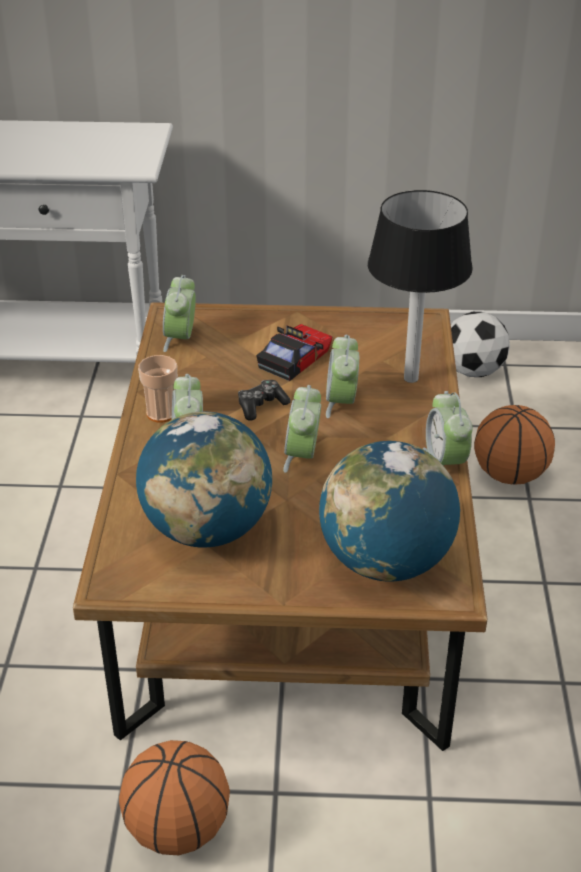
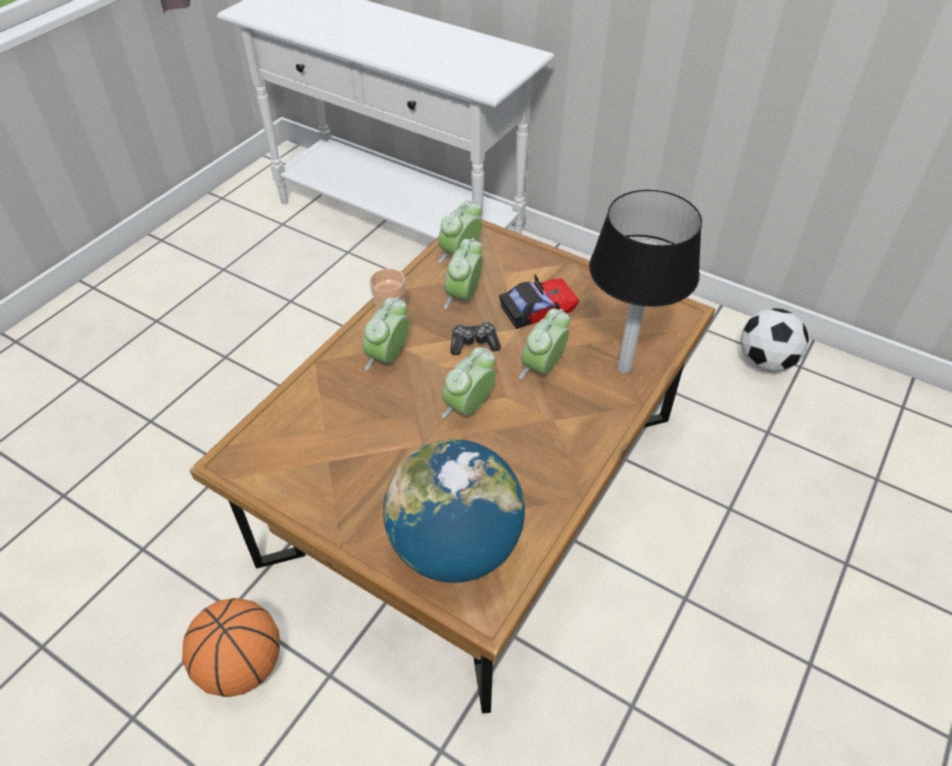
camera: 30 degrees right, 10 degrees up
(207, 529) = (339, 444): globe -> none
(445, 463) = (585, 469): alarm clock -> alarm clock (464, 296)
(509, 475) = (727, 478): basketball -> none

